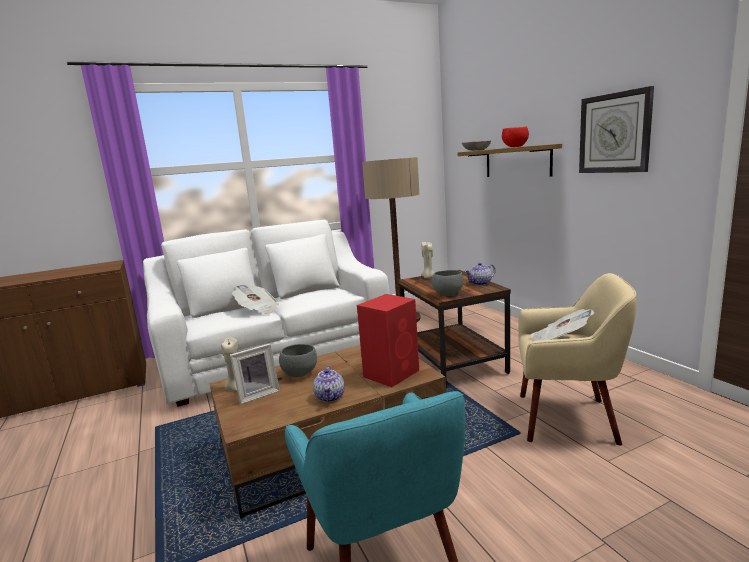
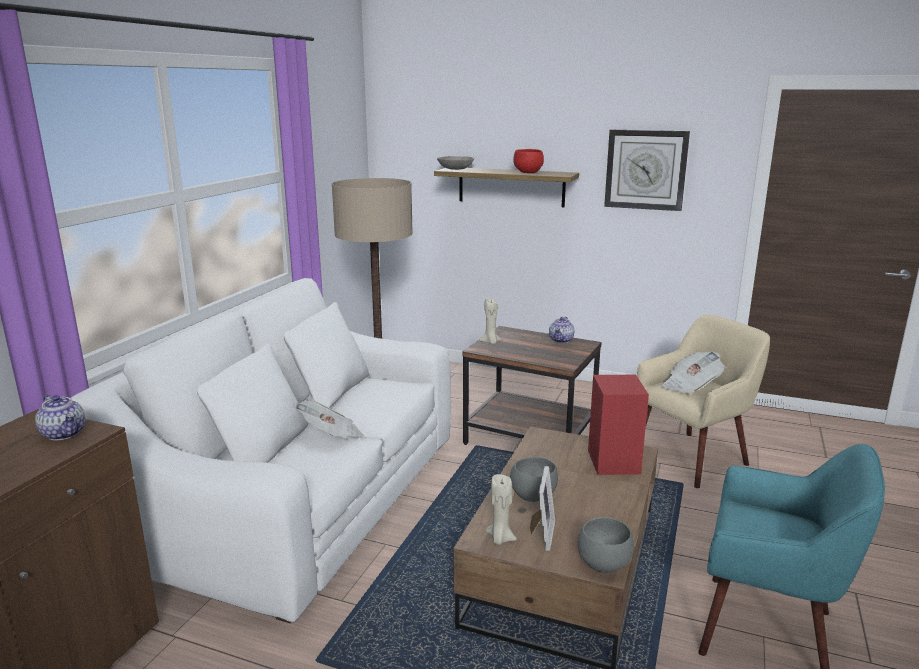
camera: 45 degrees left, 5 degrees up
(330, 397) = (613, 505): teapot -> teapot (64, 433)
(447, 294) = (560, 360): grey bowl -> grey bowl (602, 564)

